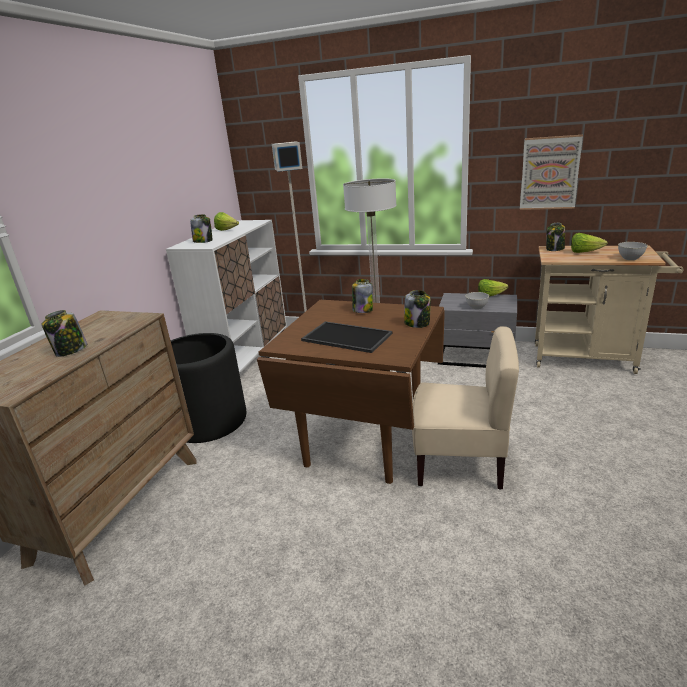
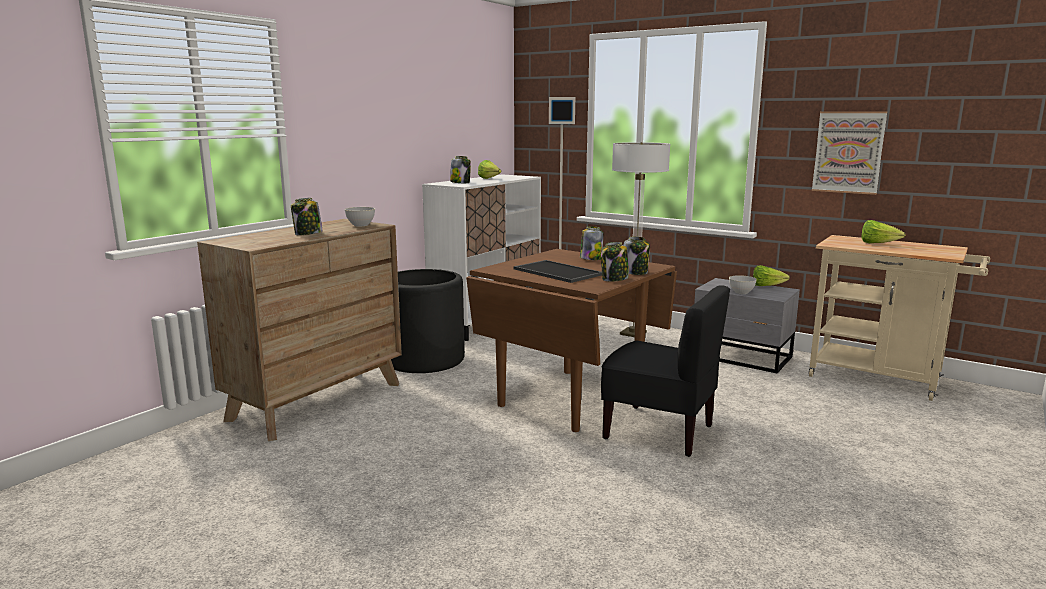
camera: 15 degrees right, 10 degrees down
(460, 463) = (659, 431): beige chair -> black chair
(555, 249) = (846, 238): jar -> jar (614, 279)
(630, 258) = (925, 253): grey bowl -> grey bowl (360, 225)

